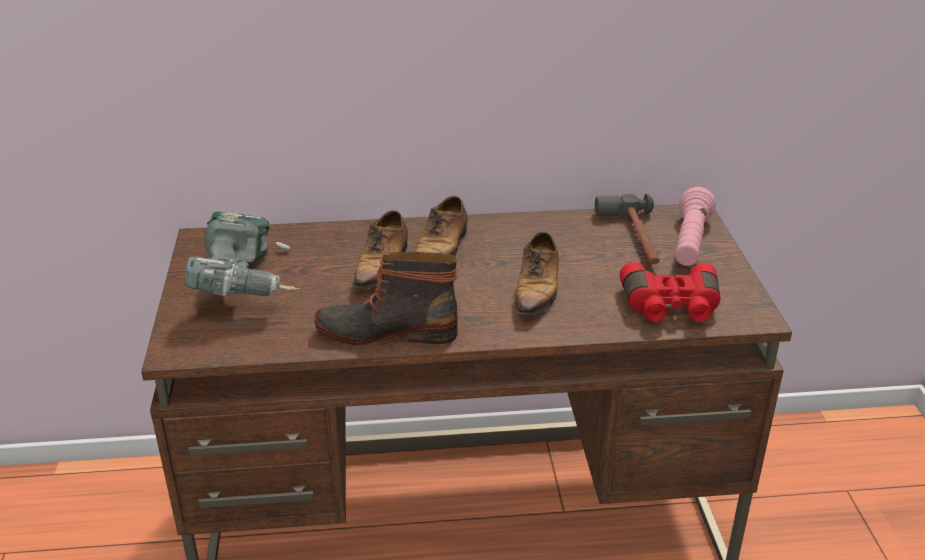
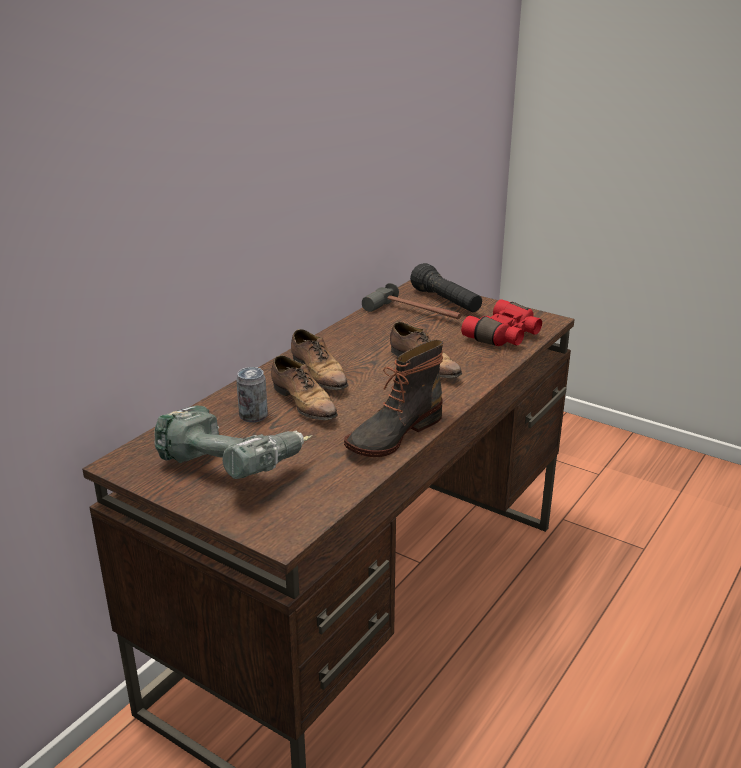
camera: 50 degrees left, 5 degrees down
(331, 254) = (253, 416): none -> can
(690, 243) = (446, 302): pink flashlight -> black flashlight

